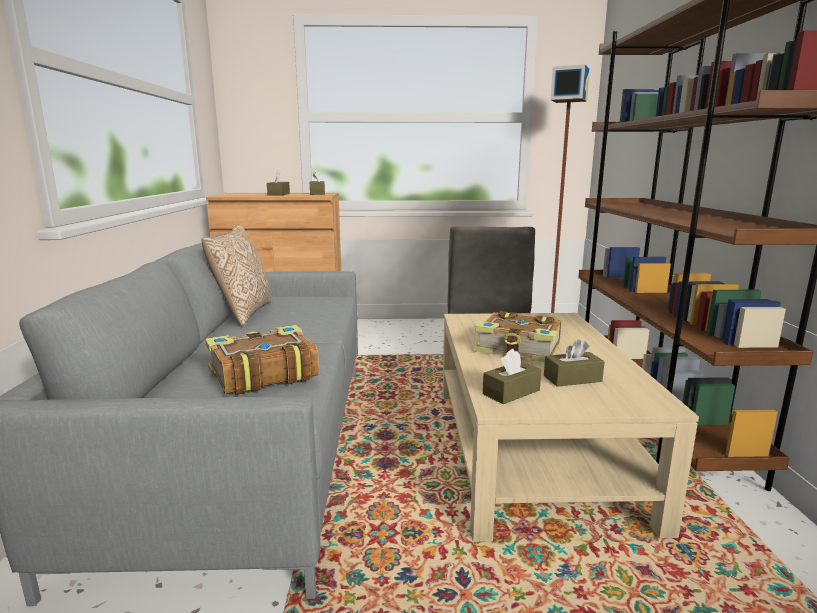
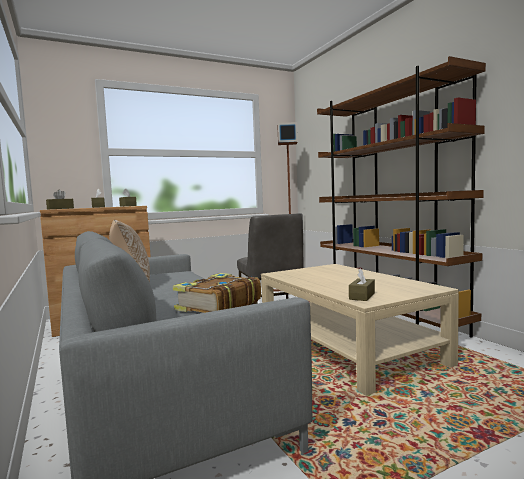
camera: 25 degrees left, 10 degrees down
(519, 349) = (333, 280): book -> none
(572, 379) = (381, 286): brown tissue box -> brown tissue box (60, 208)

